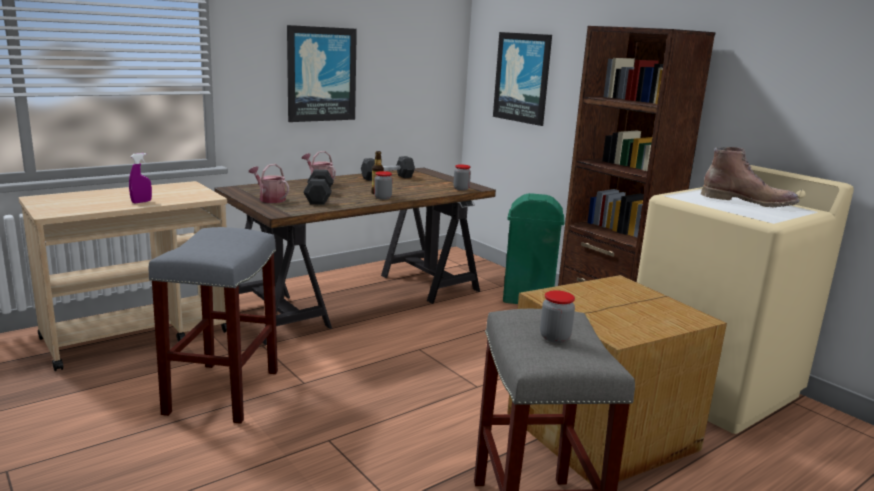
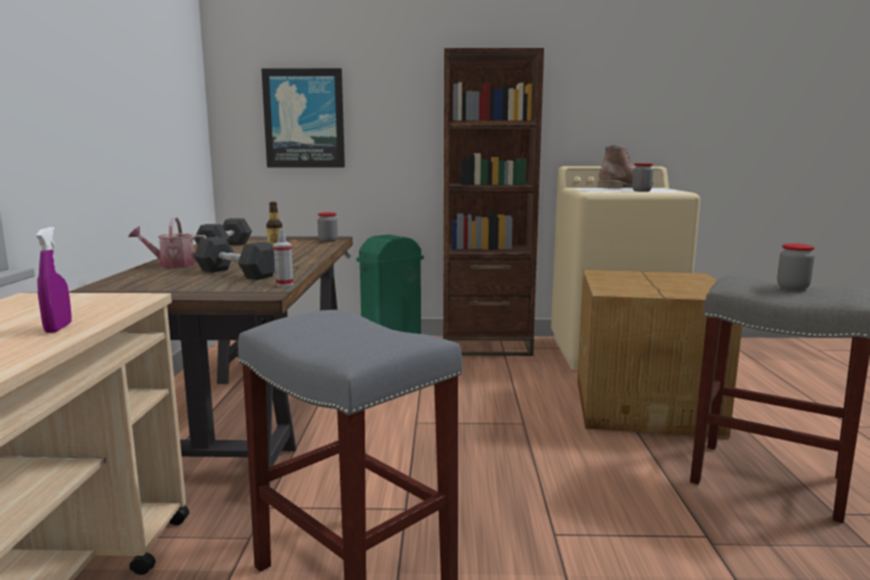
camera: 50 degrees left, 5 degrees down
(270, 199) = (190, 288): watering can -> none
(308, 210) = (284, 284): none -> spray bottle
(321, 74) = (102, 112): picture -> none
(382, 198) = (298, 259): jar -> jar (641, 191)

